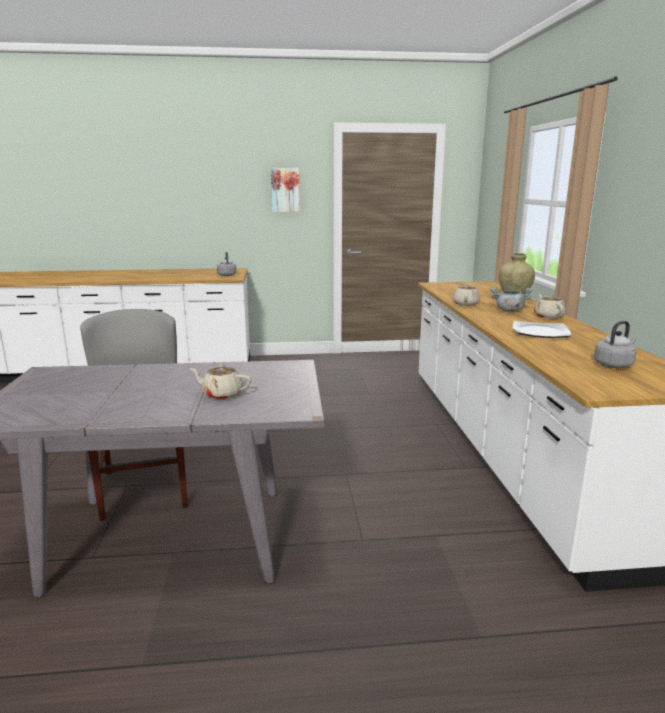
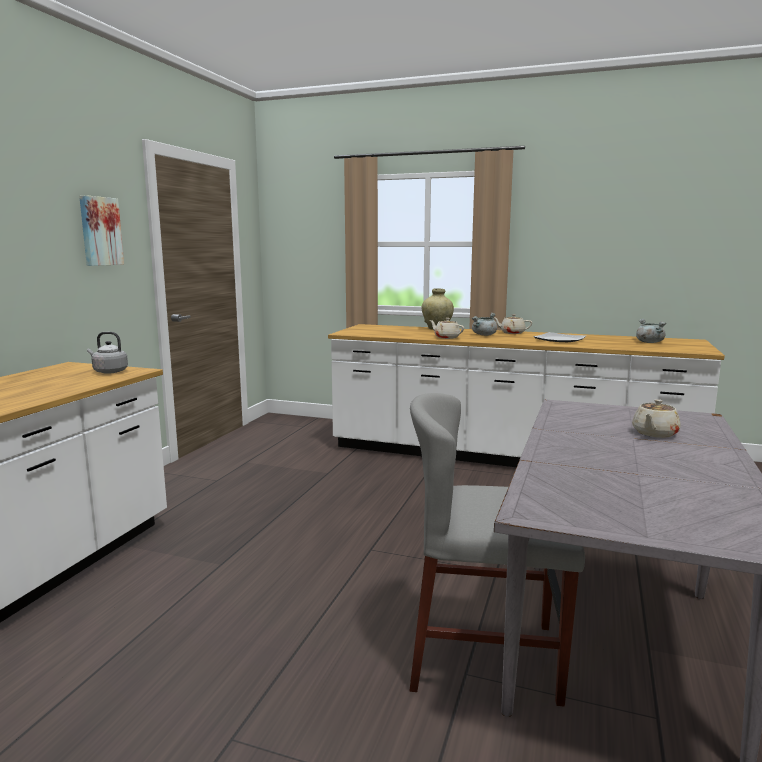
camera: 65 degrees left, 5 degrees down
(614, 365) = (649, 342): grey kettle -> grey cooking pot

